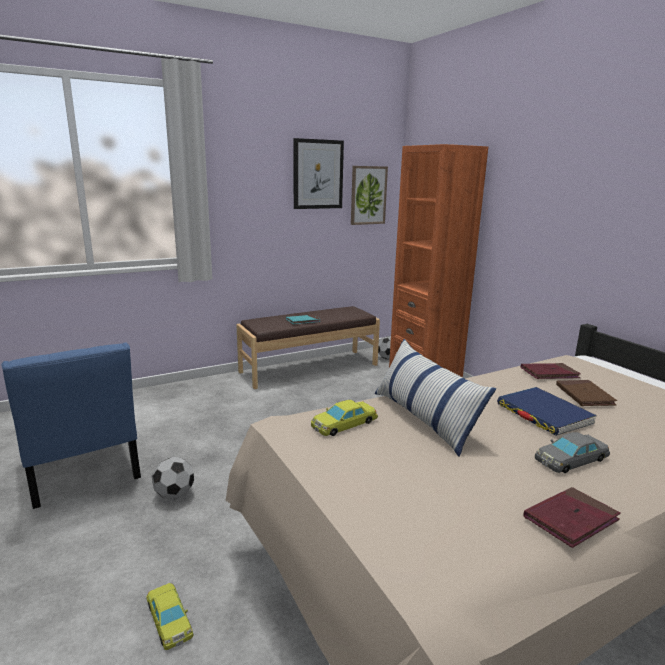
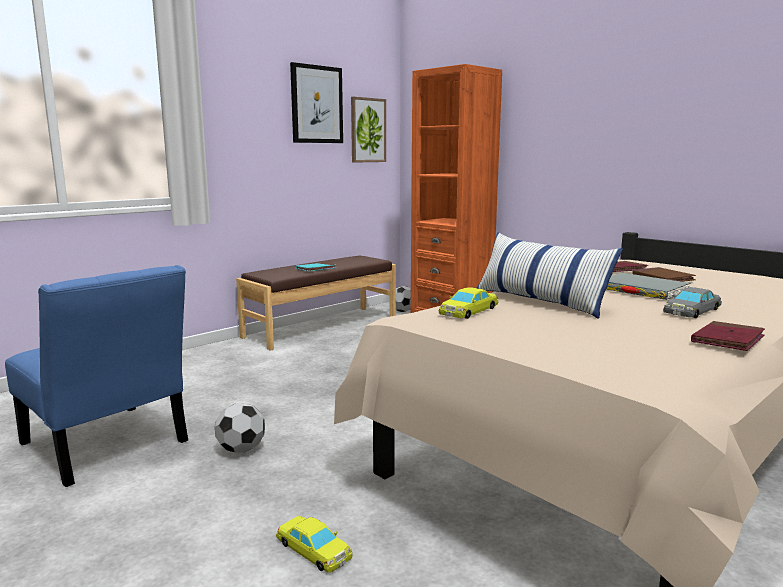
camera: 15 degrees left, 5 degrees down
(543, 414) = (641, 290): blue book -> grey book

